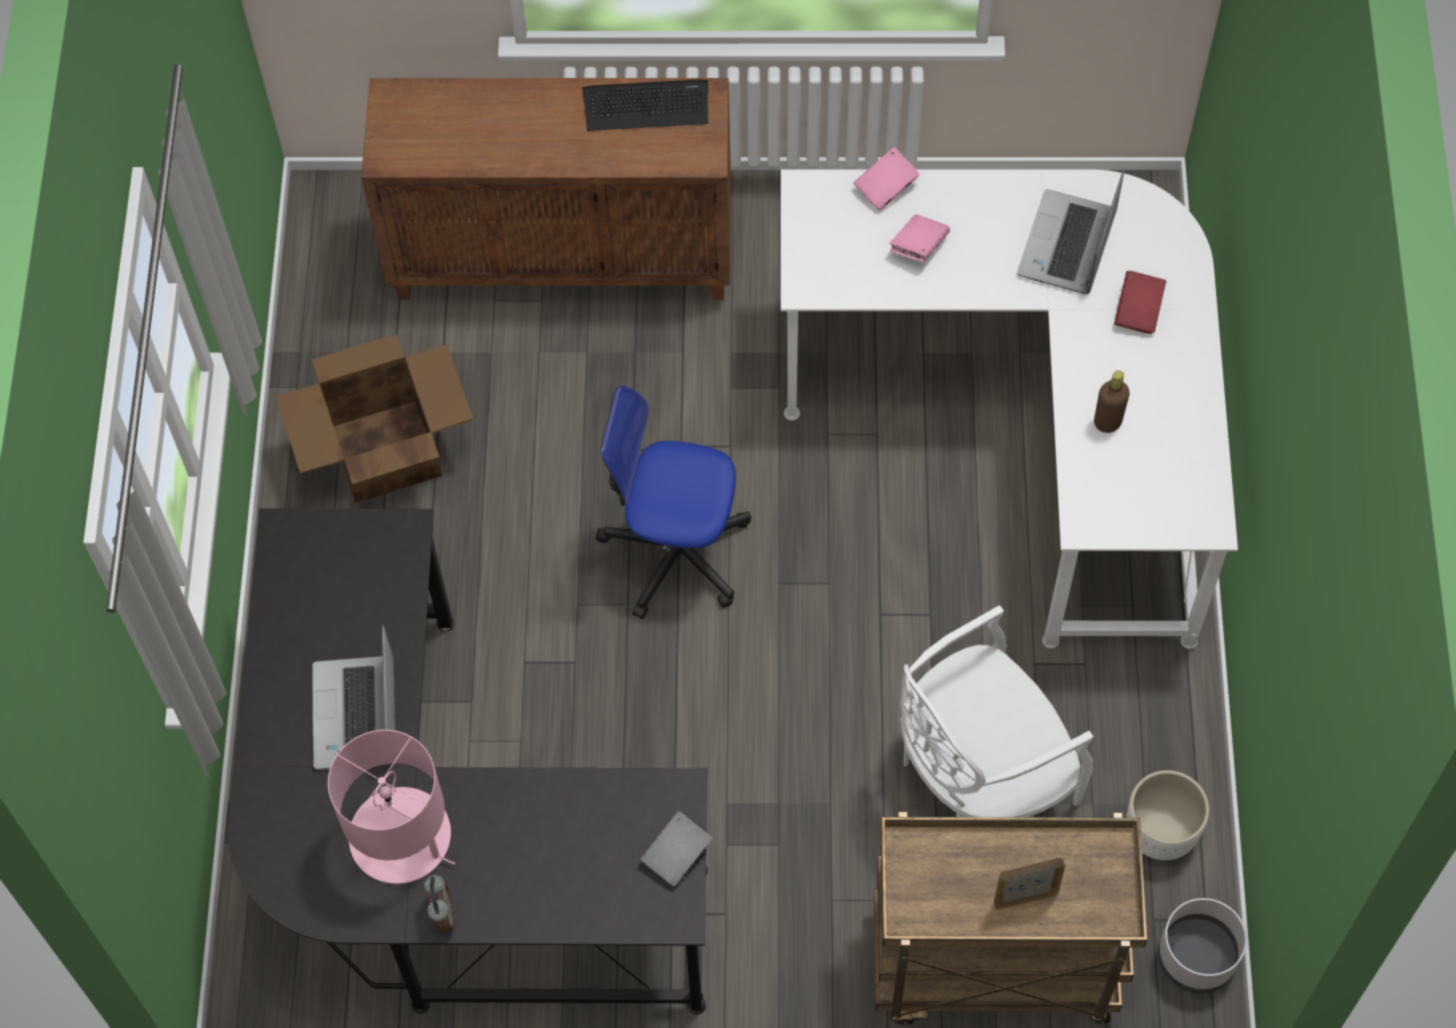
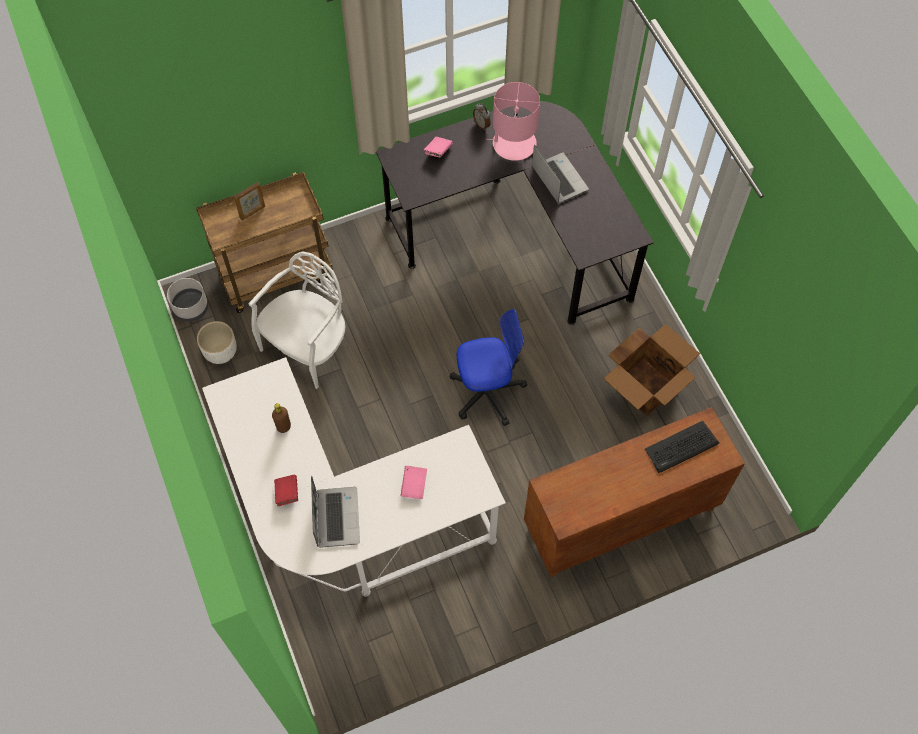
camera: 155 degrees right, 0 degrees up
(646, 105) = (592, 505): keyboard -> keyboard (681, 447)
(677, 855) = (401, 176): grey book -> none
(886, 187) = (445, 513): pink book -> pink book (438, 151)

